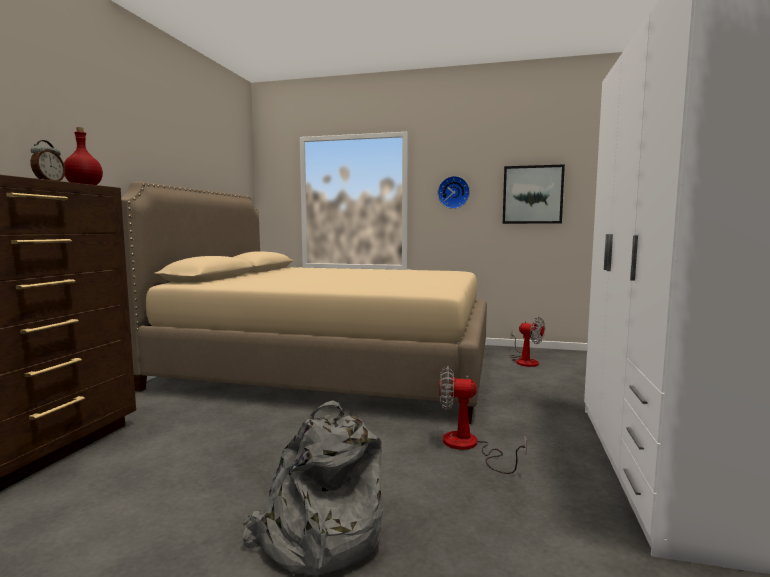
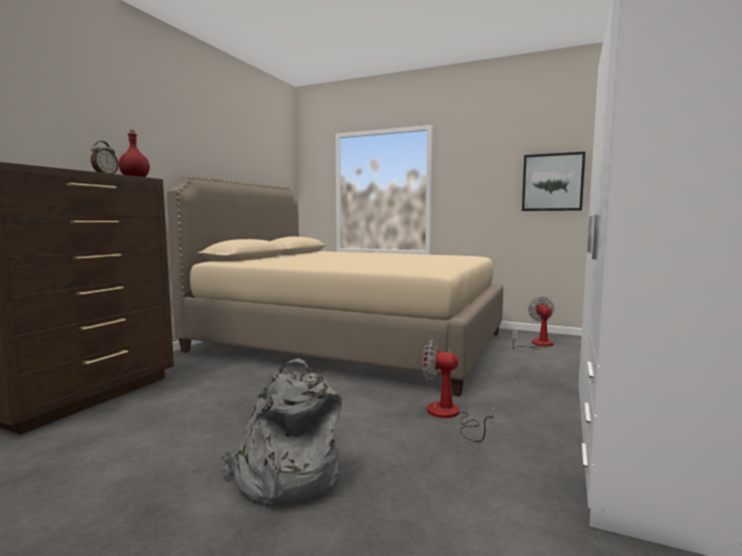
camera: 10 degrees right, 0 degrees up
(453, 192) = (475, 181): wall clock -> none
(524, 361) = (537, 344): fan -> fan turned 135 degrees counterclockwise

